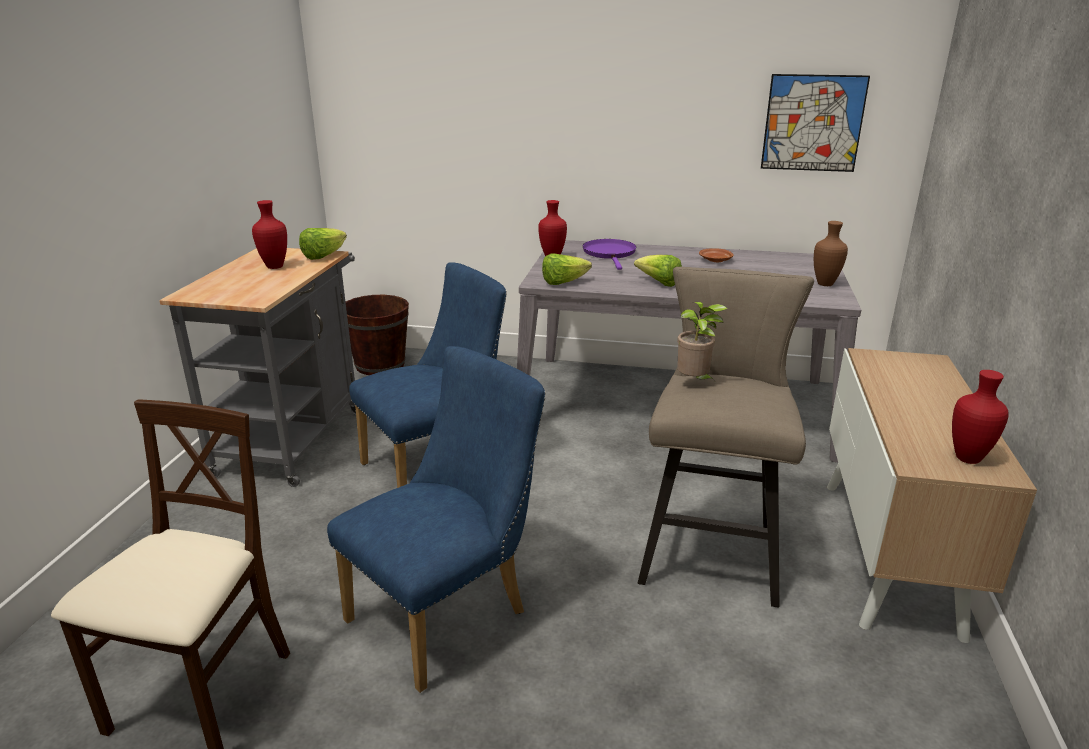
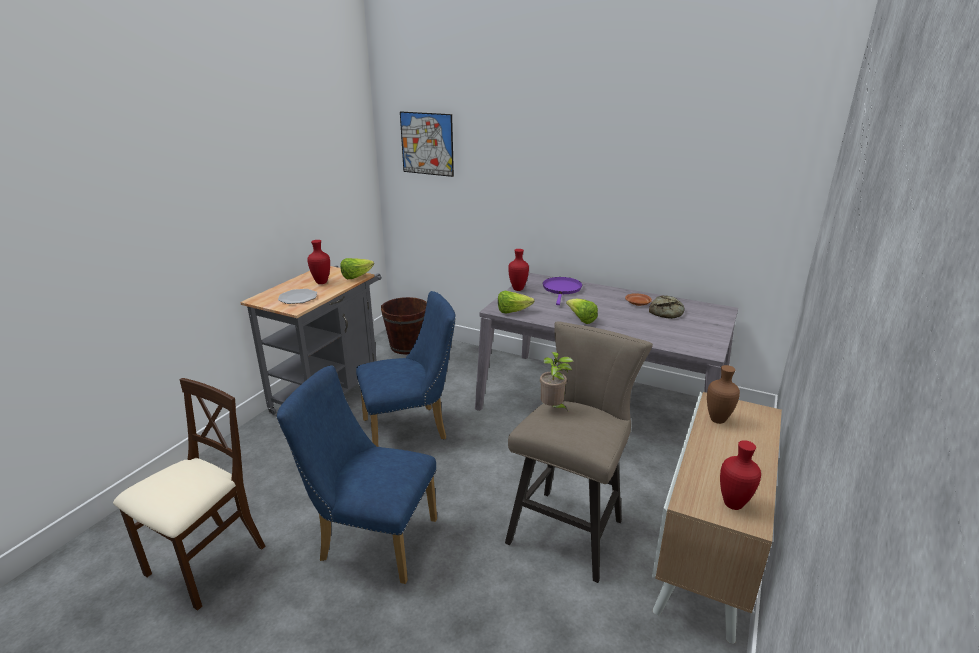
camera: 15 degrees right, 0 degrees up
(251, 287) = (298, 297): none -> plate
(448, 613) = (371, 538): blue chair -> blue chair turned 135 degrees counterclockwise
(757, 266) = (667, 312): none -> bread
(813, 123) = (723, 206): picture -> picture (427, 144)
(826, 284) = (710, 335): brown vase -> brown vase (718, 420)

